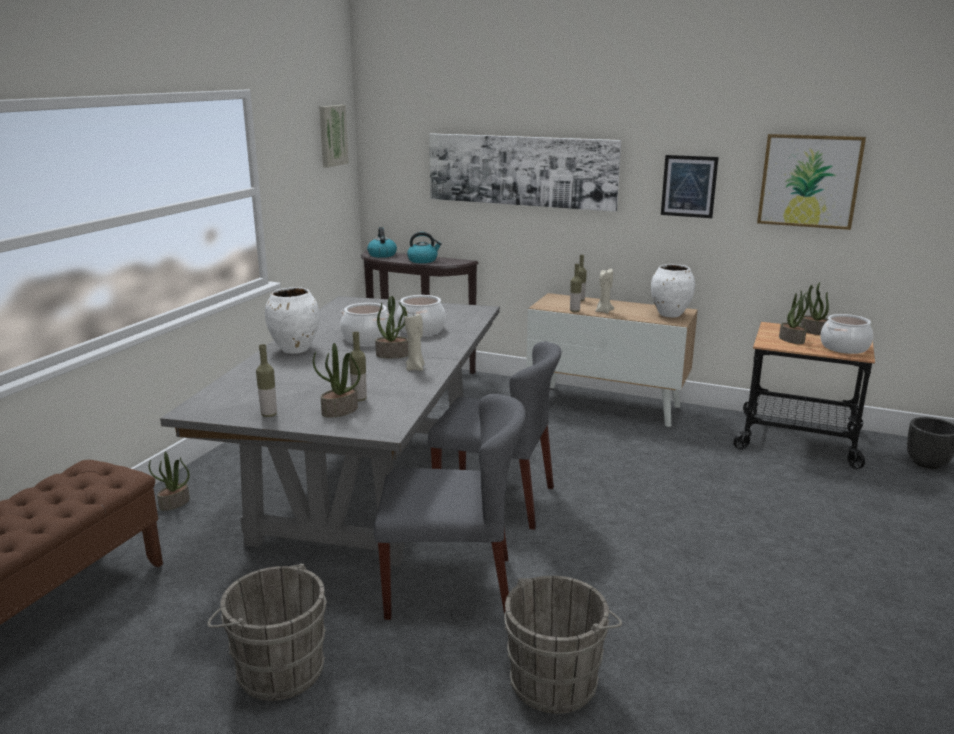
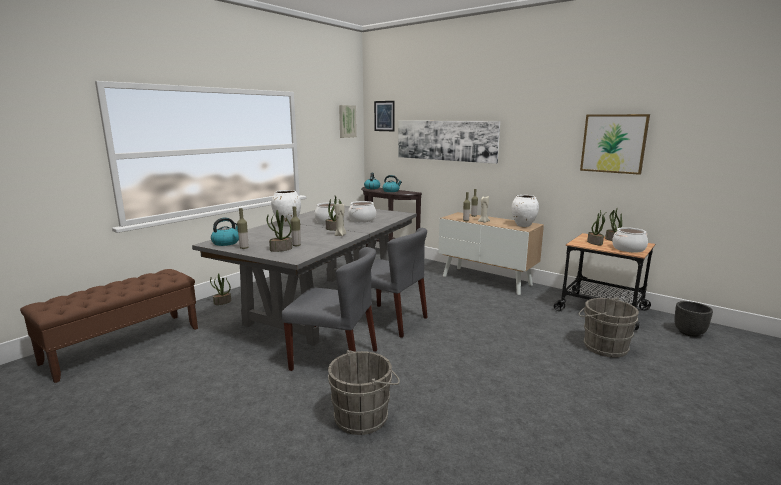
camera: 15 degrees right, 5 degrees down
(223, 406) = (226, 242): none -> kettle
(276, 669) = (217, 385): grey bucket -> grey bucket (602, 346)
(689, 186) = (539, 148): picture -> picture (384, 116)

